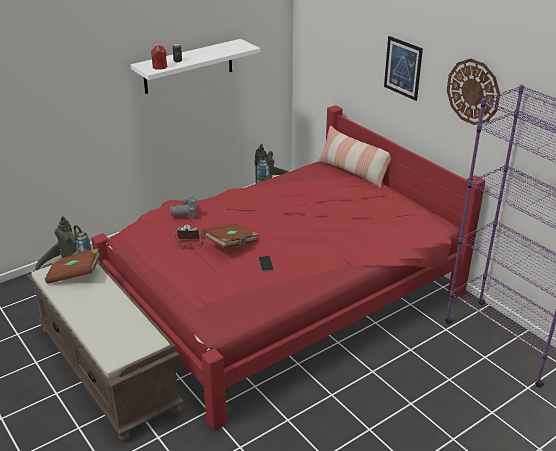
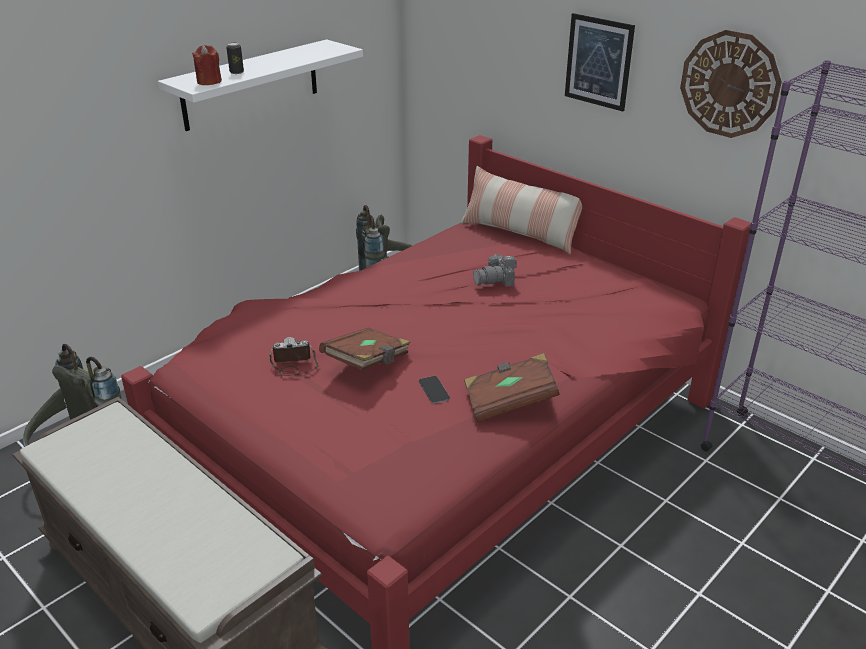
camera: 10 degrees left, 0 degrees up
(75, 274) = (102, 445): brown book -> brown book (509, 402)
(186, 214) = (278, 320): camera -> camera (496, 280)

